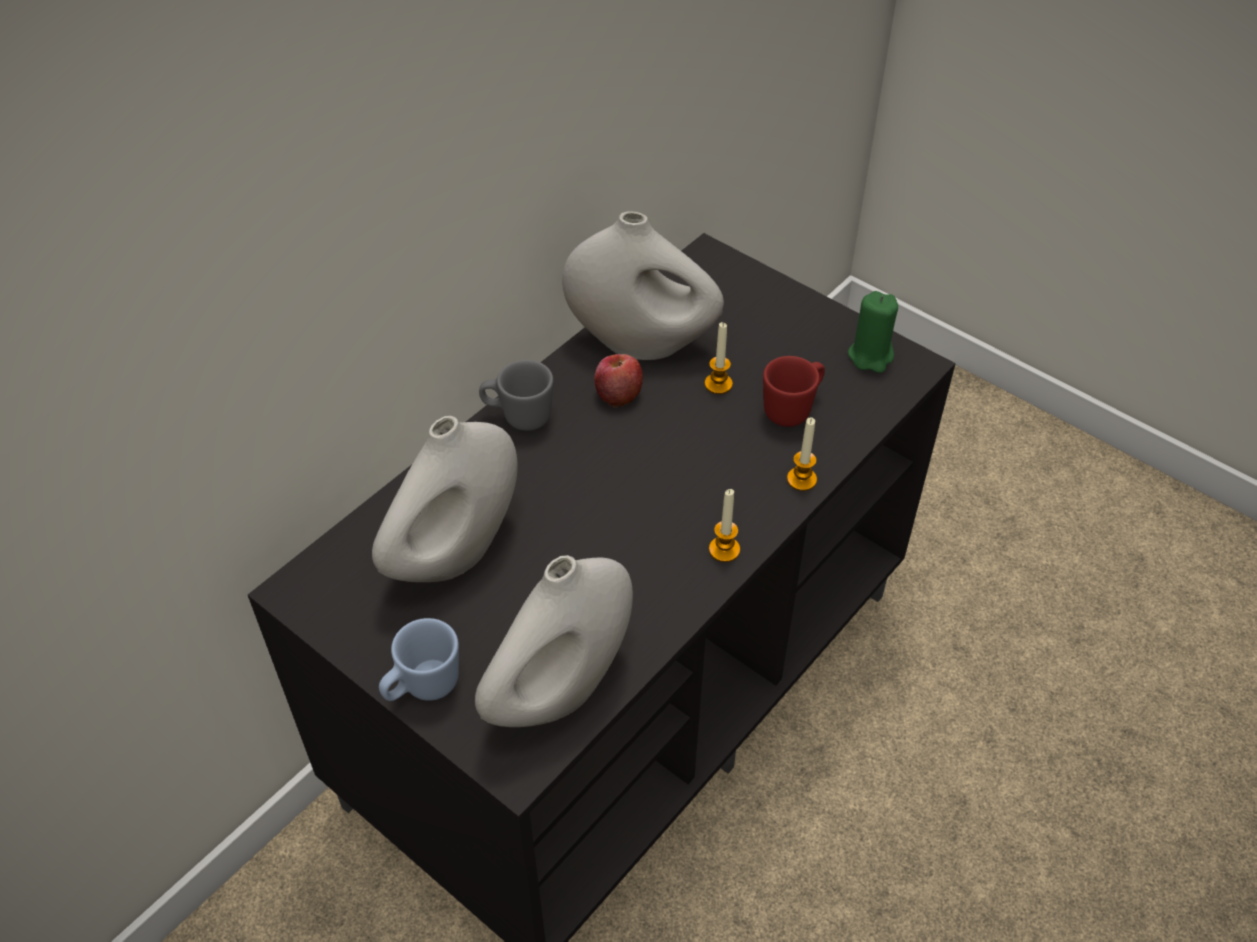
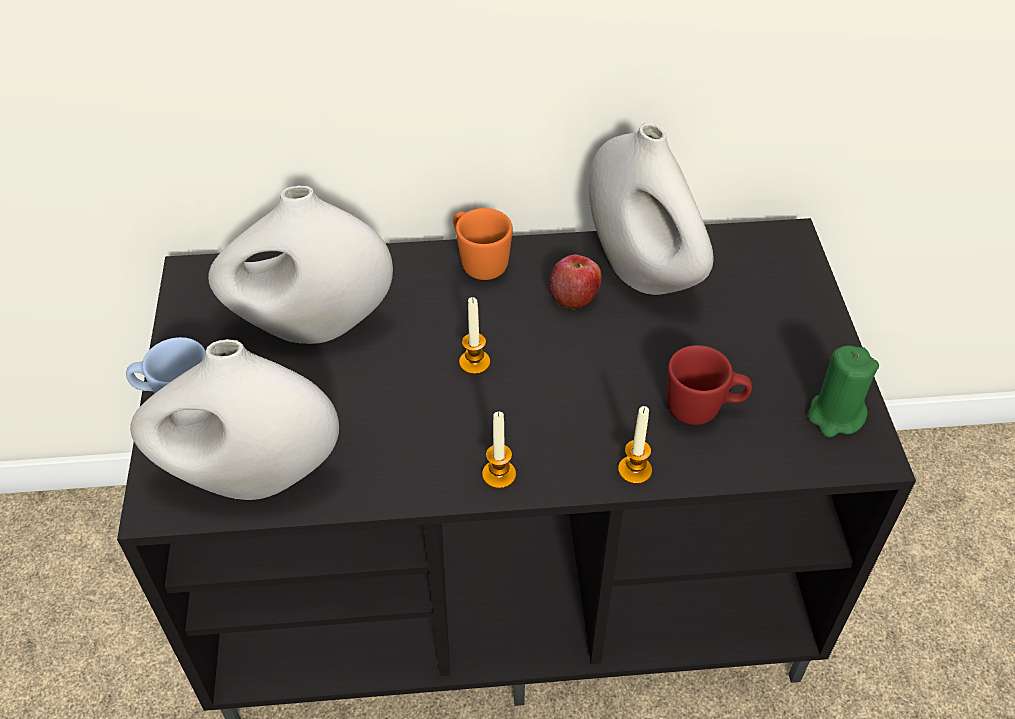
camera: 45 degrees right, 0 degrees up
(518, 416) = (479, 262): grey mug -> orange mug
(718, 384) = (664, 344): candle -> candle (474, 363)

